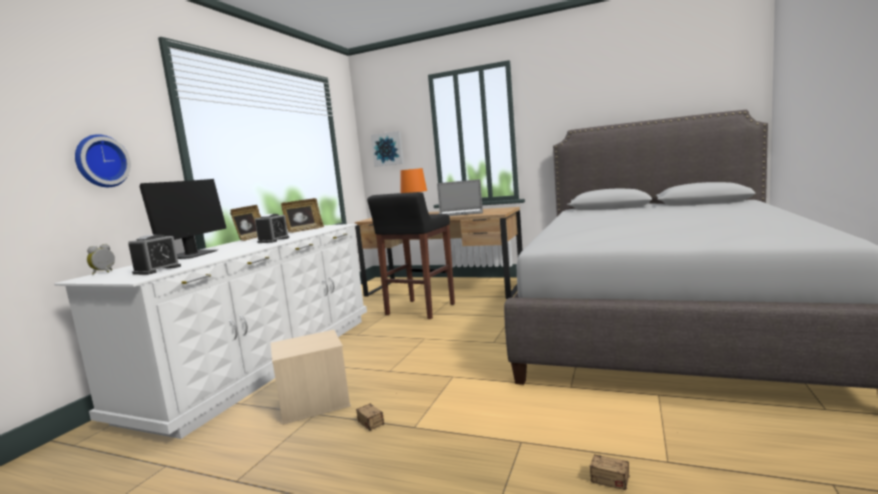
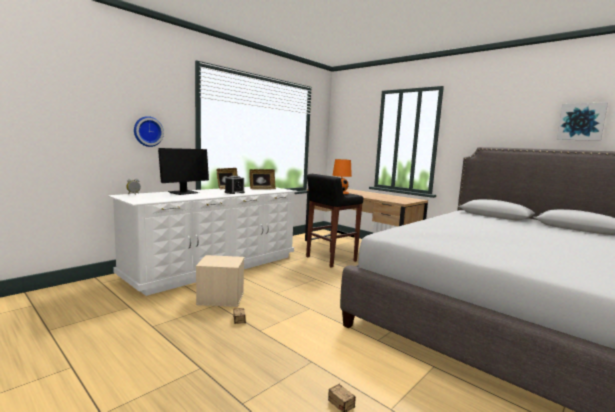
camera: 20 degrees right, 0 degrees up
(157, 270) = (154, 198): alarm clock -> none
(388, 149) = (346, 140): picture -> picture (581, 122)
(460, 213) = (378, 197): laptop -> none

